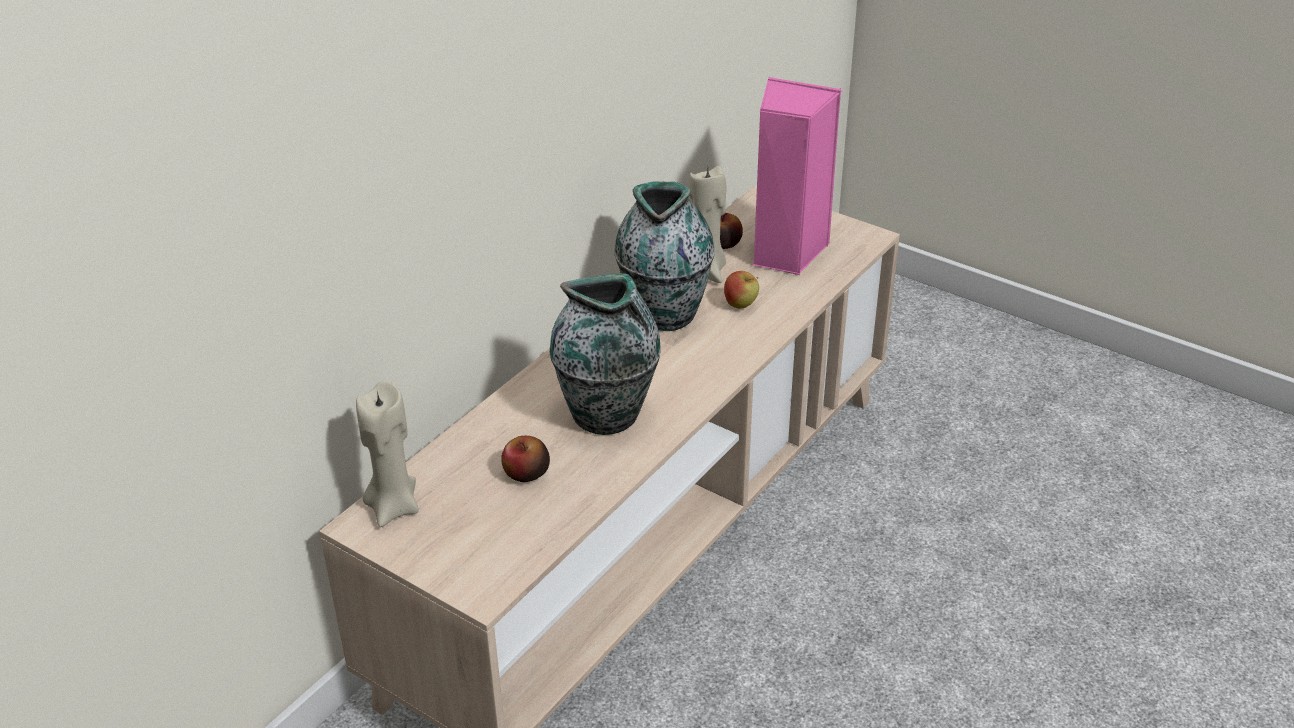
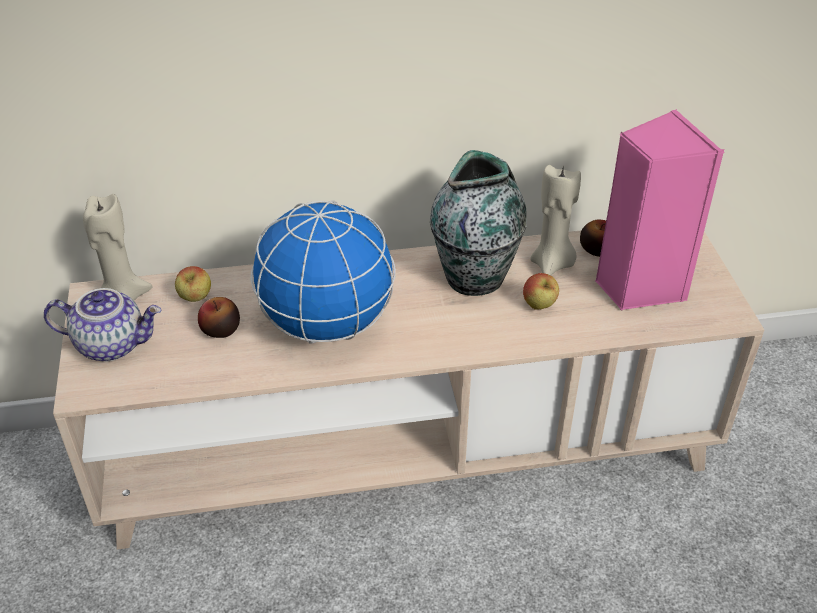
camera: 45 degrees right, 5 degrees up
(448, 544) = (112, 344): none -> teapot
(464, 466) = (195, 299): none -> apple
(608, 414) = (327, 325): vase -> globe

